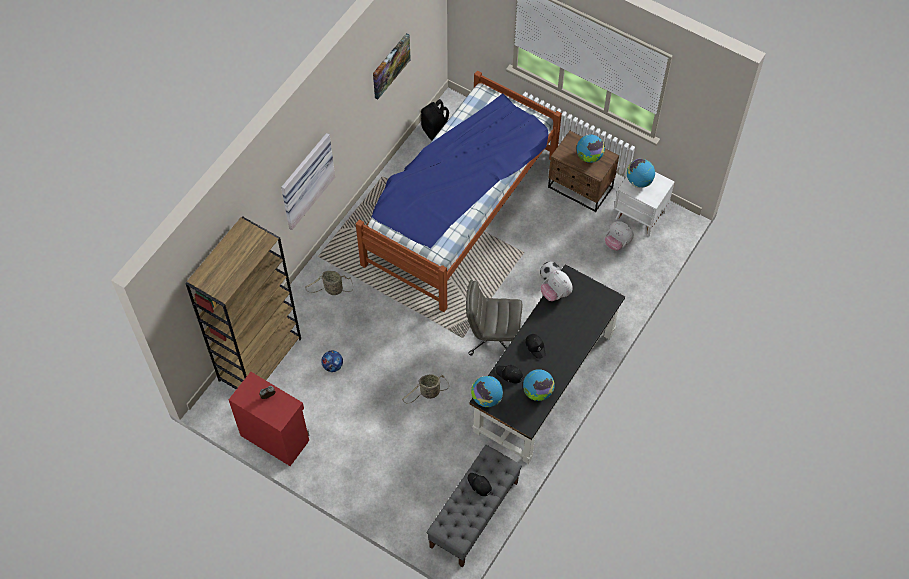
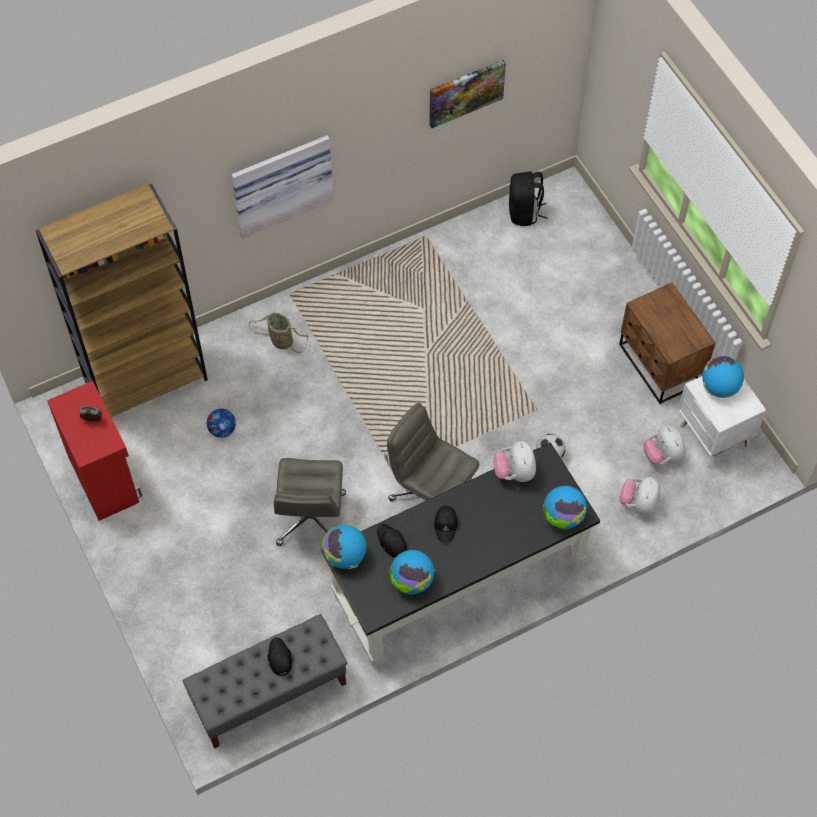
camera: 30 degrees right, 0 degrees up
(428, 393) = (311, 519): basket -> grey office chair
(459, 210) = (491, 320): bed -> none
(589, 157) = (675, 326): globe -> globe (563, 517)
(622, 279) = (639, 503): none -> plush toy

